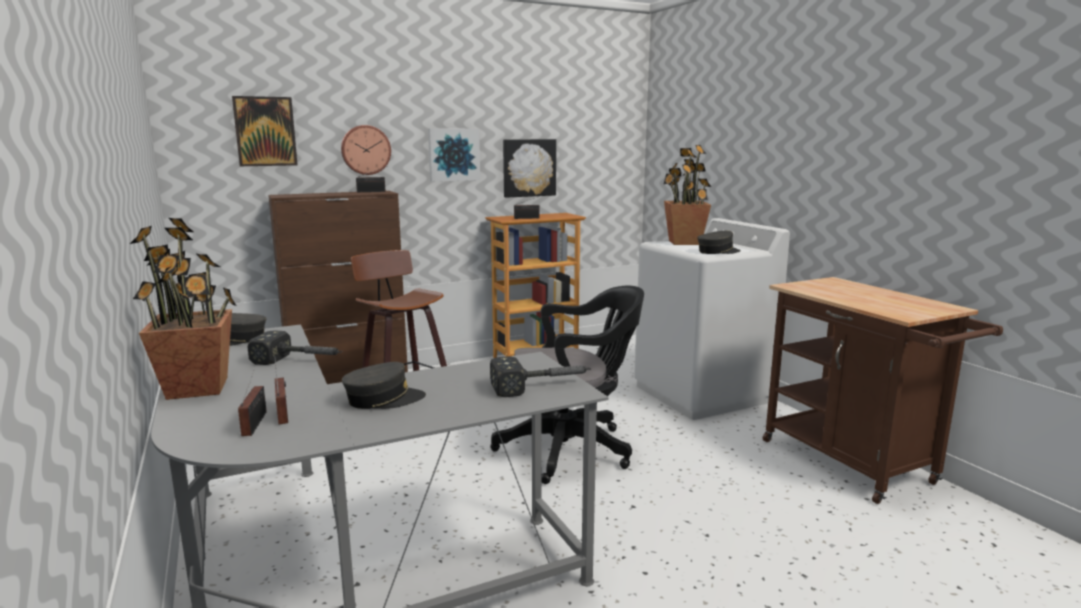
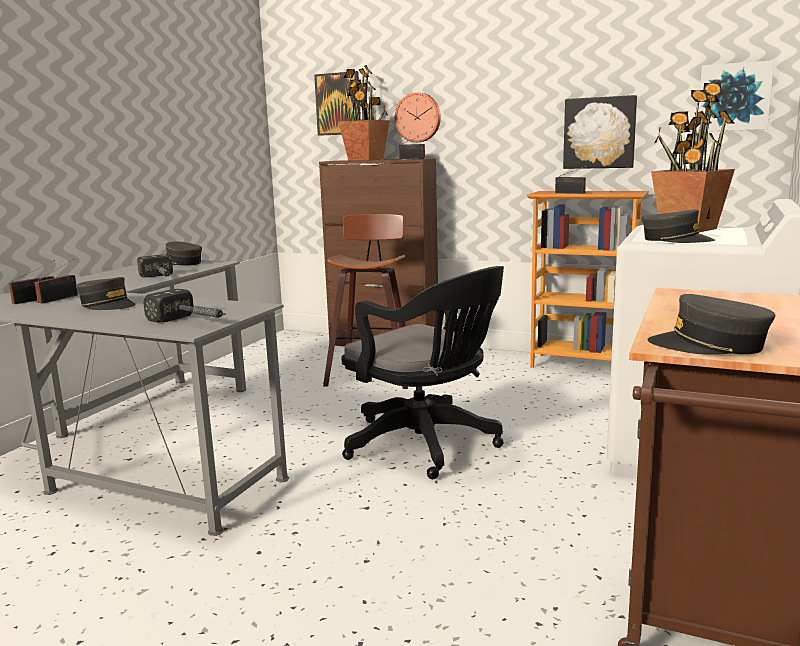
camera: 50 degrees right, 0 degrees up
(198, 388) = (82, 281): potted plant -> potted plant (365, 160)
(453, 154) = (506, 119): picture -> picture (734, 97)
(912, 311) = (709, 345): none -> grey cap

